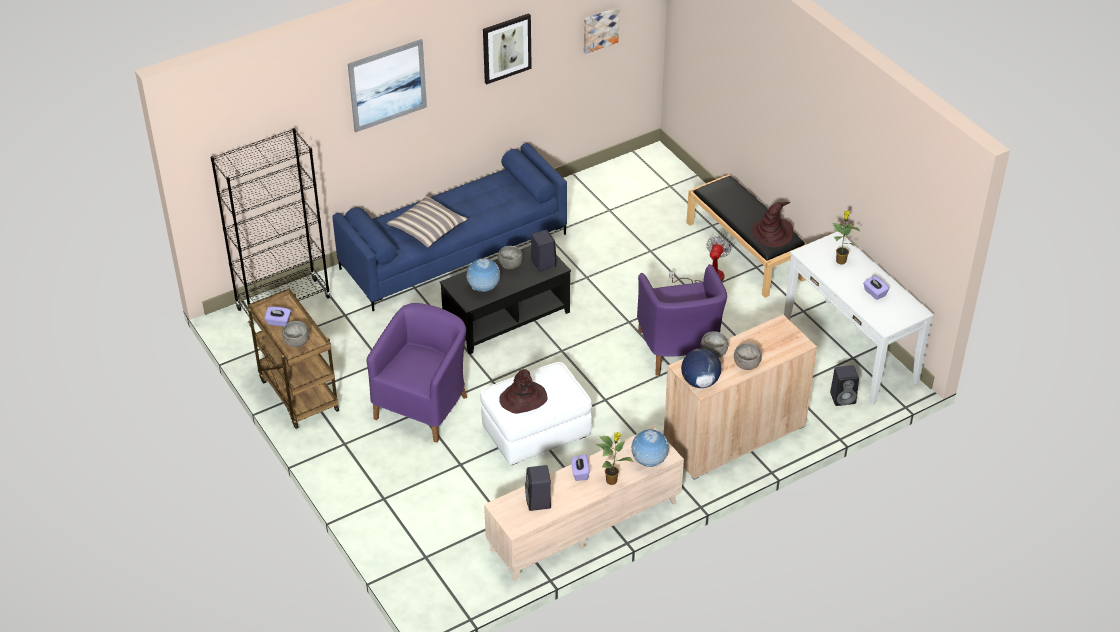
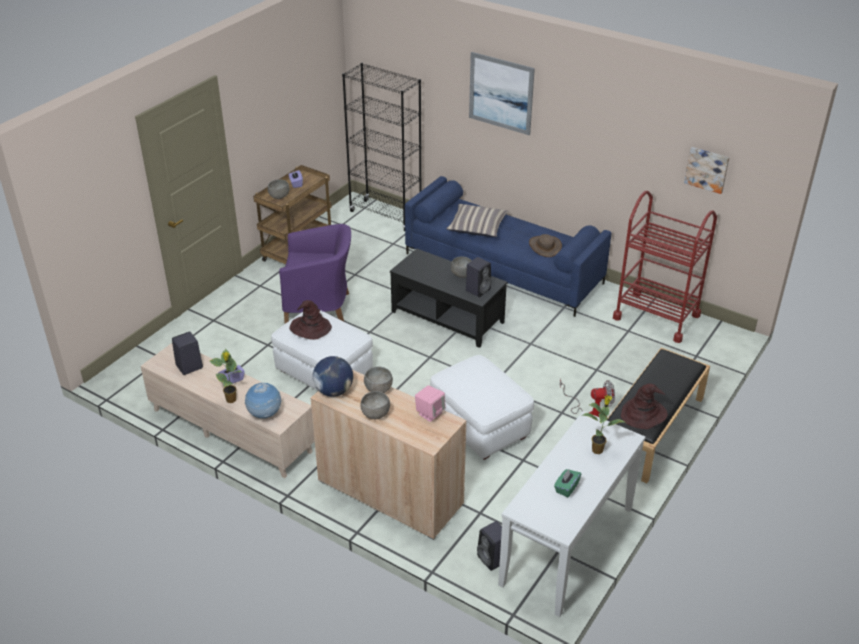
camera: 65 degrees right, 5 degrees down
(483, 289) = (423, 270): globe -> none
(499, 196) = (545, 246): none -> brown hat
(506, 48) = (609, 127): picture -> none
(601, 185) = (656, 316): none -> red cart
(679, 350) = (479, 425): purple armchair -> white ottoman
(763, 332) = (430, 413): none -> pink speaker
(874, 293) = (566, 488): purple tissue box -> green tissue box

